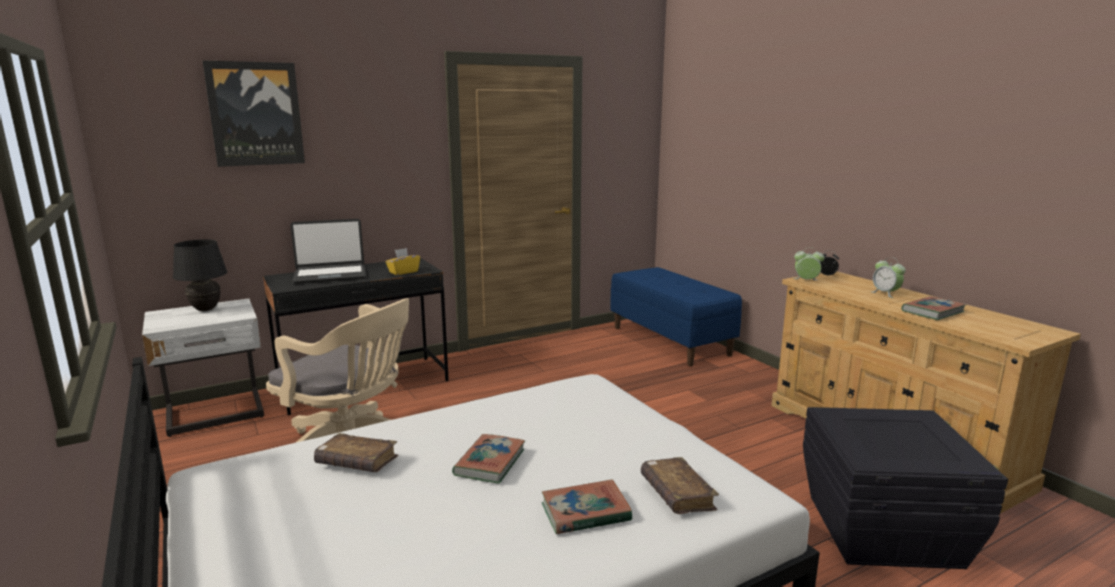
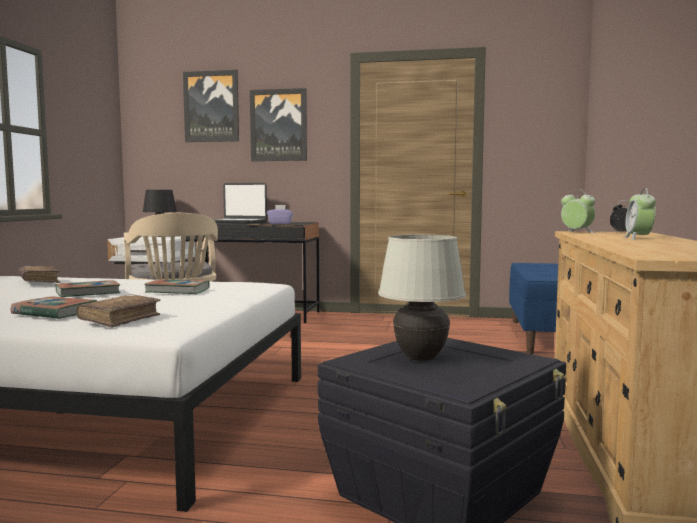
camera: 40 degrees right, 10 degrees down
(359, 140) = (278, 125): none -> picture
(403, 272) = (280, 223): yellow tissue box -> purple tissue box
(884, 441) = (420, 359): none -> white table lamp
(932, 312) = (639, 244): book -> book (177, 291)

